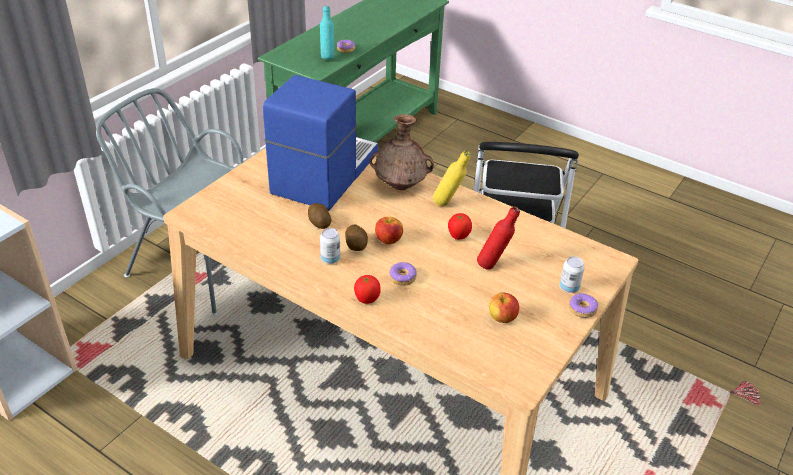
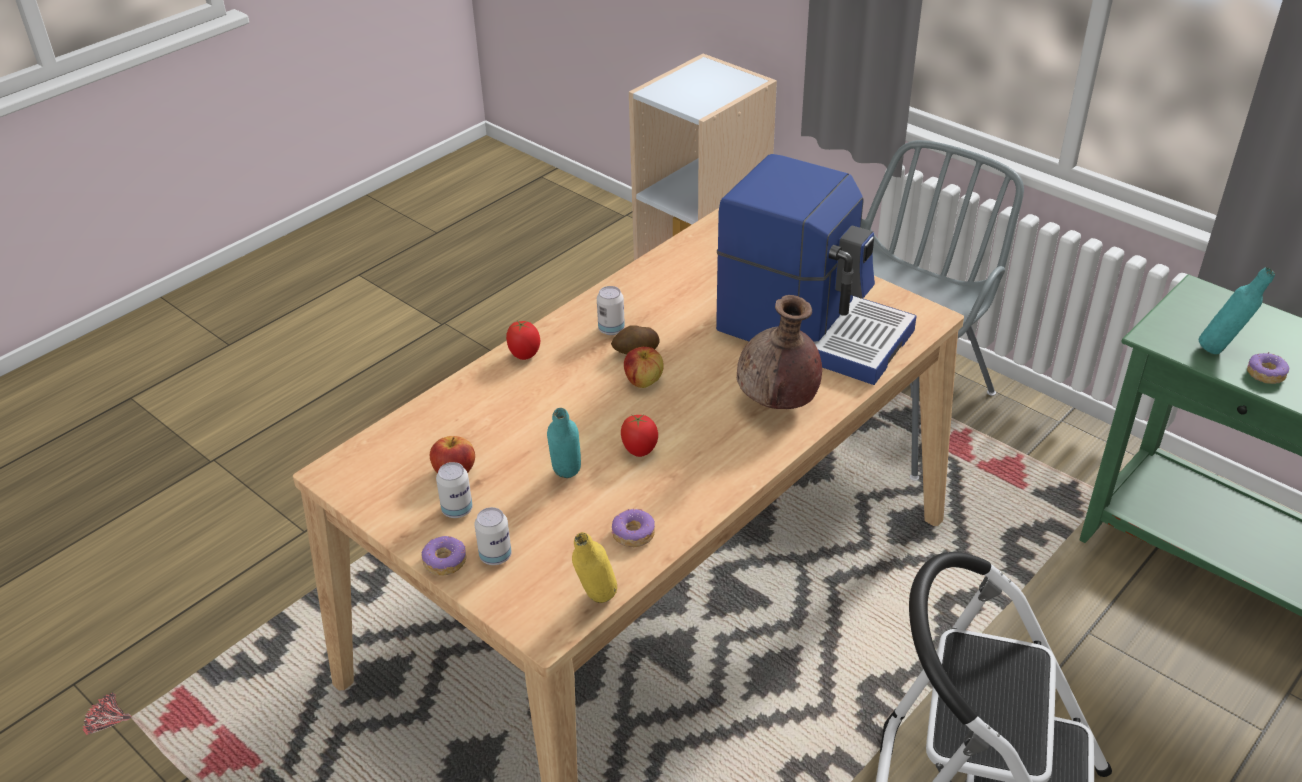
camera: 100 degrees right, 0 degrees up
(319, 223) = (690, 322): potato -> none
(402, 278) = (560, 388): donut -> donut (633, 534)
(448, 204) = (725, 450): yellow bottle -> yellow bottle (596, 605)
(493, 265) = (567, 480): red bottle -> turquoise bottle
(536, 311) = (457, 510): none -> can

